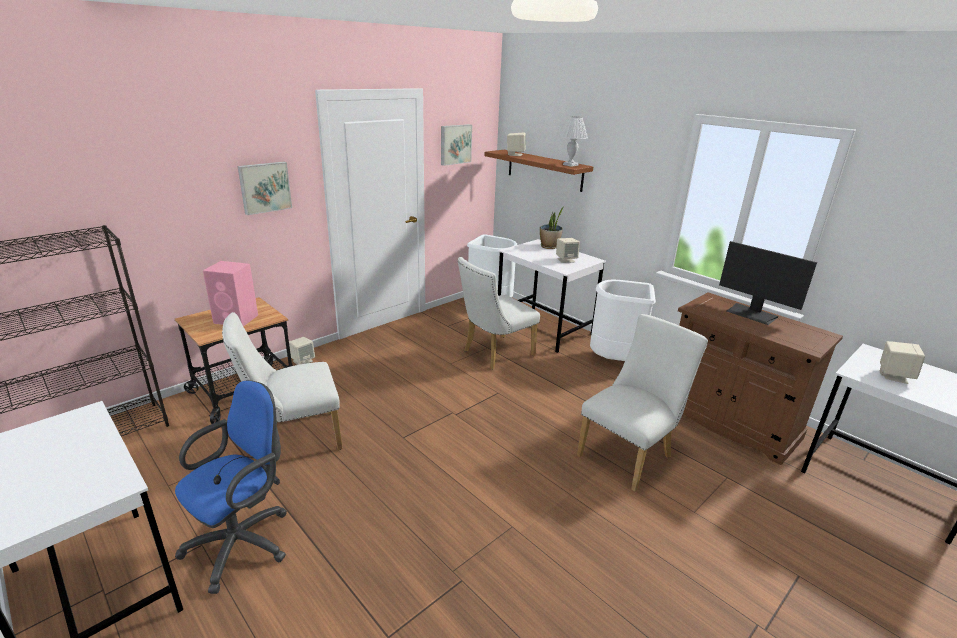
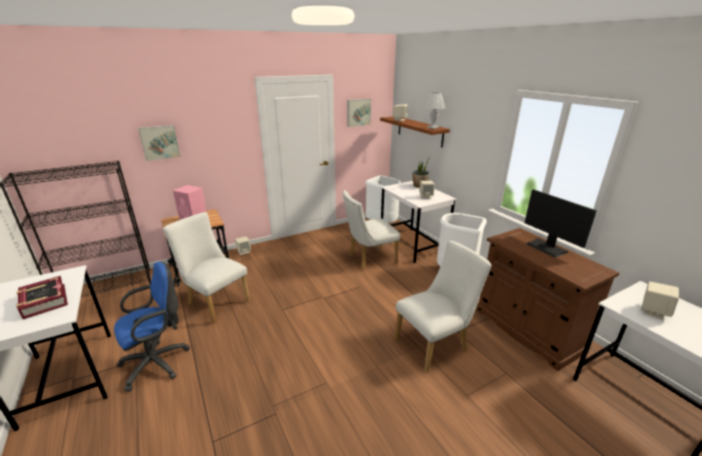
camera: 15 degrees right, 0 degrees up
(66, 466) = (44, 301): none -> book
(264, 187) = (220, 139): picture -> picture (159, 142)
(293, 439) = (215, 301): white chair -> white chair turned 45 degrees clockwise

